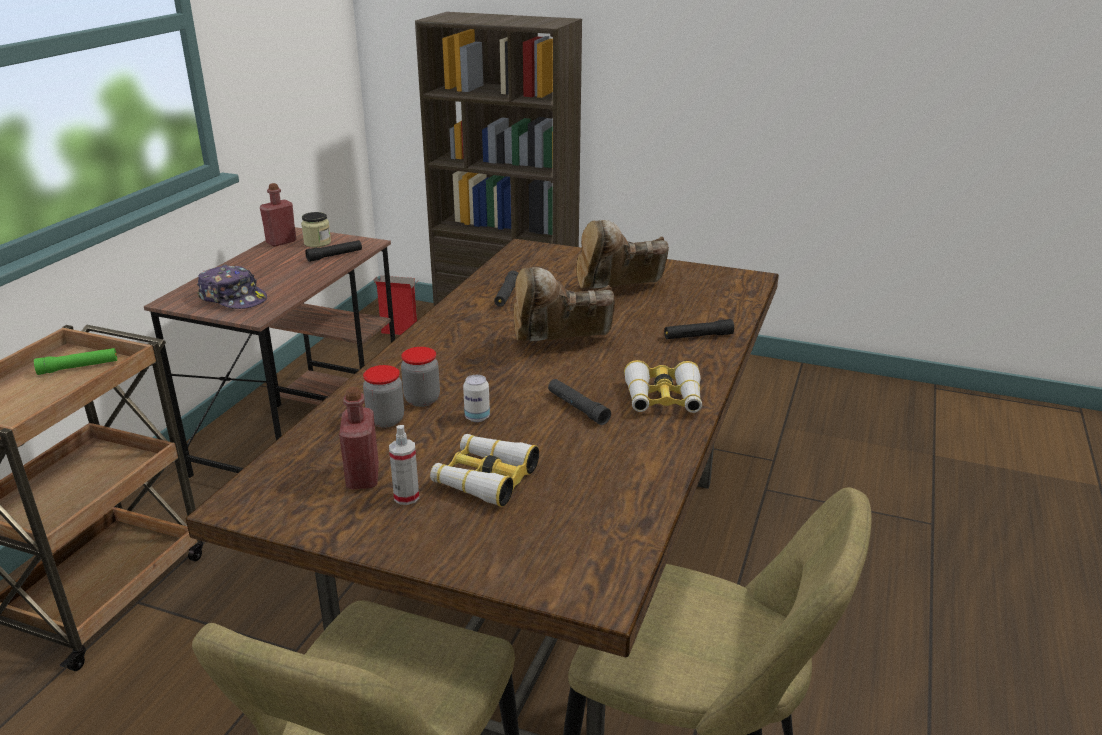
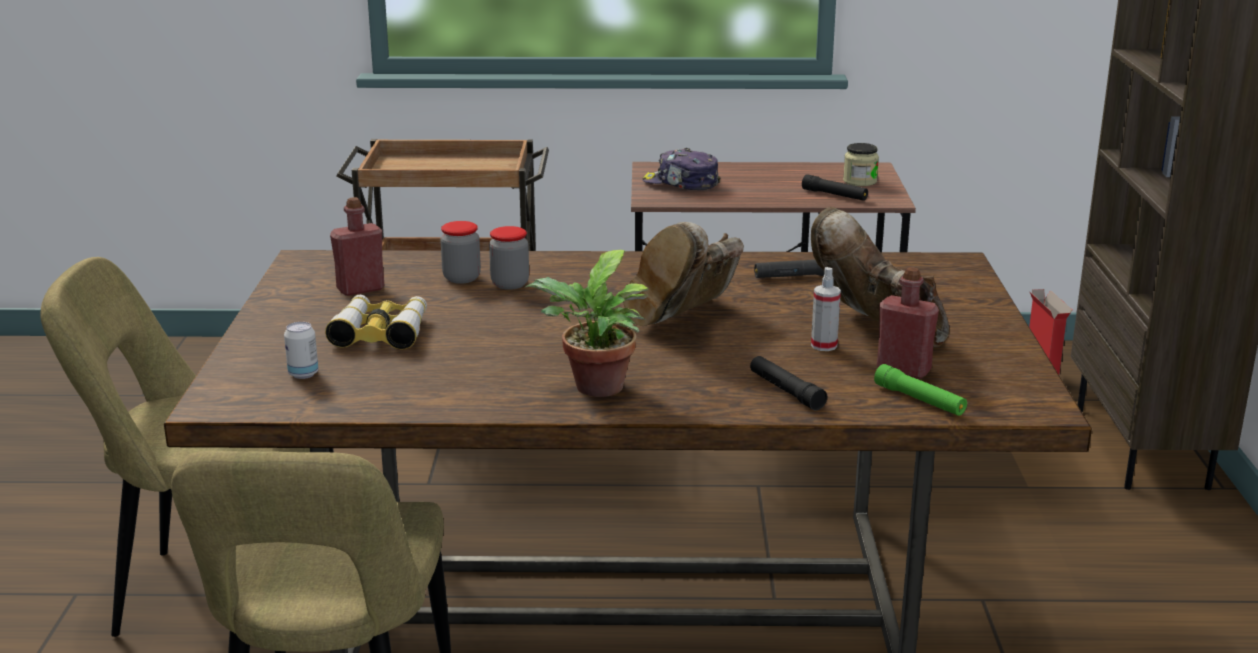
camera: 70 degrees right, 5 degrees down
(78, 367) = (484, 168): green flashlight -> green flashlight (919, 400)
(233, 298) = (681, 184): cap -> cap turned 105 degrees clockwise
(281, 242) = (841, 168): red bottle -> red bottle (903, 370)
(406, 497) = (336, 309): spray bottle -> spray bottle (824, 346)
(477, 417) = (491, 311): can -> can (303, 374)
(559, 345) = (684, 321): brown boot -> brown boot turned 105 degrees counterclockwise
(577, 408) = (542, 350): black flashlight -> none
(663, 399) = (595, 389): binoculars -> potted plant

